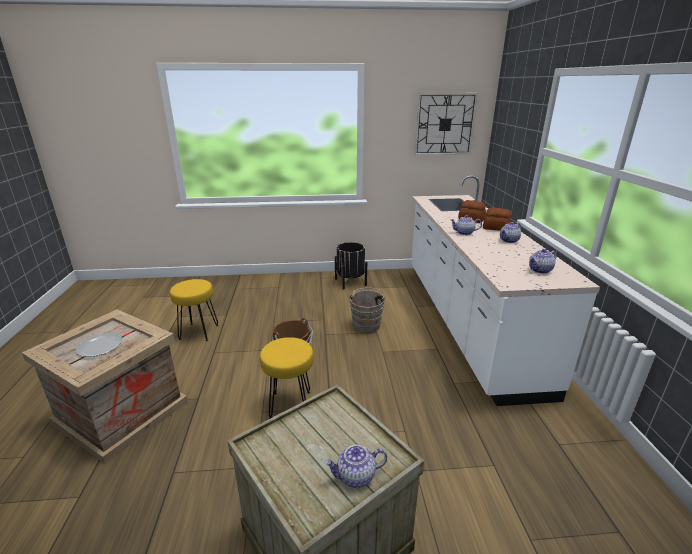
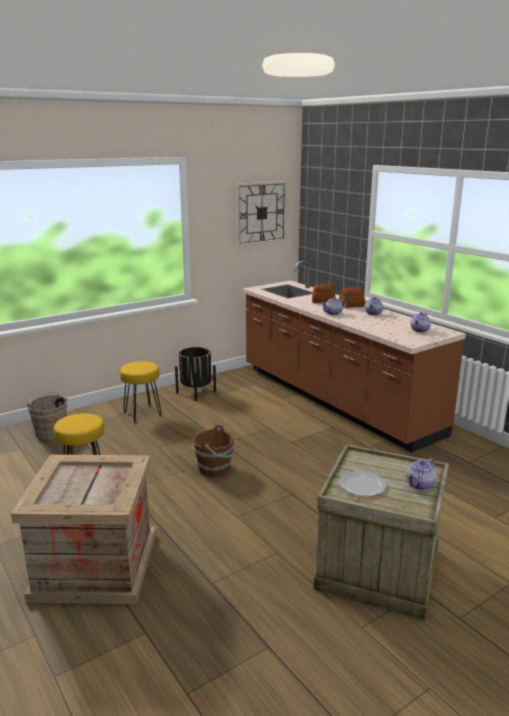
camera: 30 degrees left, 5 degrees down
(100, 346) = (87, 485): plate -> plate (361, 485)
(290, 405) = (256, 503): yellow stool -> yellow stool (143, 414)
(367, 324) = (253, 424): brown bucket -> brown bucket (51, 432)
(466, 321) = (335, 400): white counter -> brown counter

